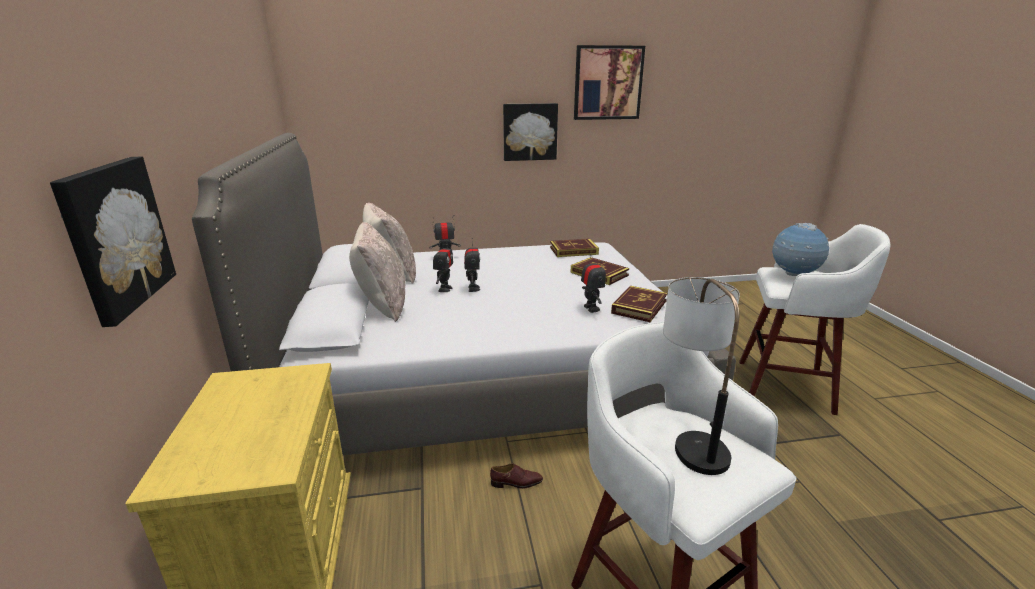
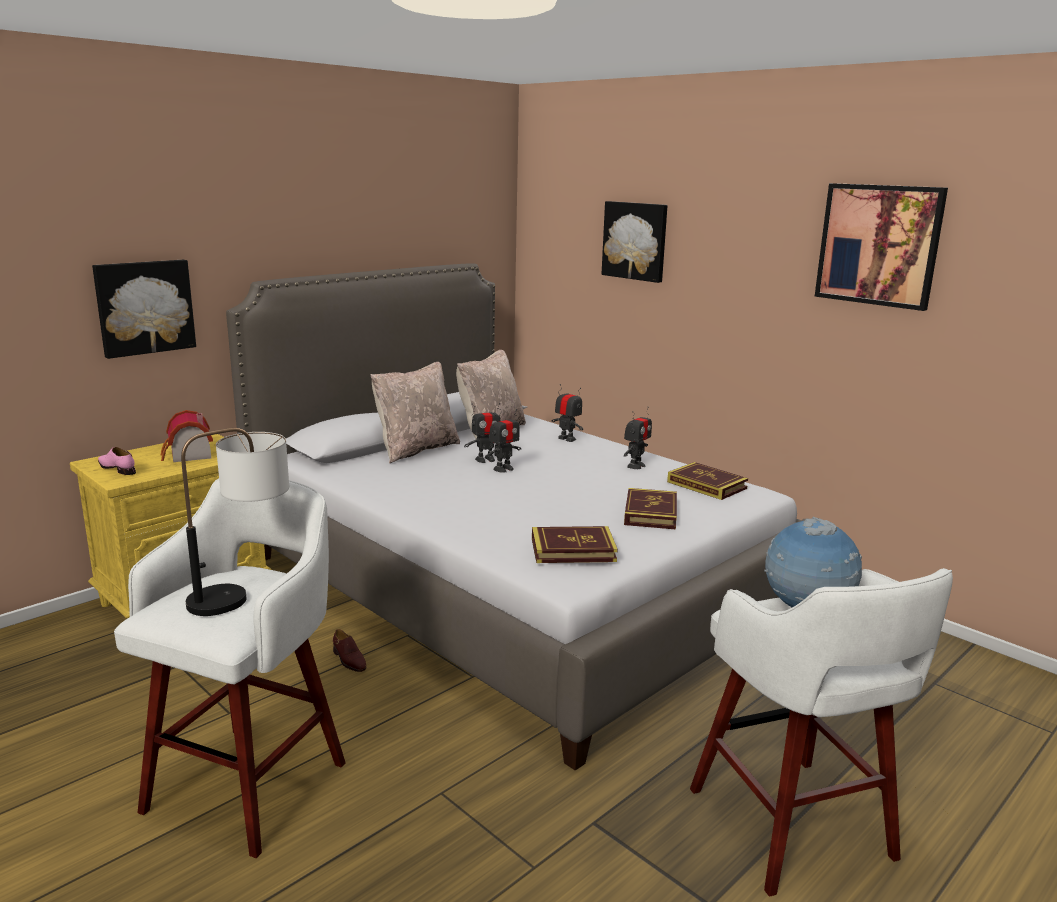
camera: 55 degrees right, 5 degrees down
(228, 461) = (117, 468): none -> pink shoe
(264, 403) = (188, 455): none -> toy house
(529, 132) = (753, 304): picture -> picture (635, 241)
(591, 308) = (529, 527): toy robot -> toy robot (635, 466)

